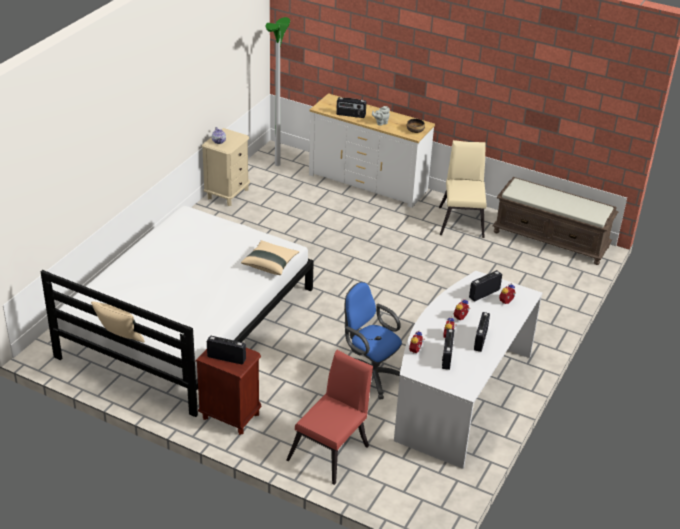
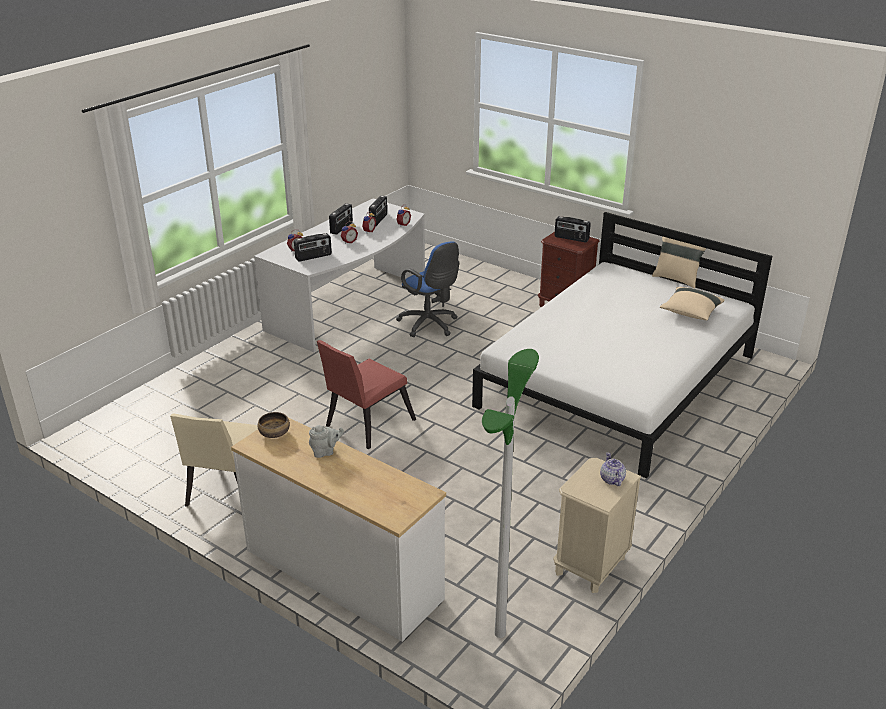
camera: 170 degrees left, 5 degrees down
(270, 264) = (527, 332): beige pillow -> beige pillow (690, 312)
(332, 450) = (478, 282): red chair -> red chair (365, 425)
(350, 115) = (372, 472): radio -> none
(551, 239) = (123, 451): brown bench -> none

